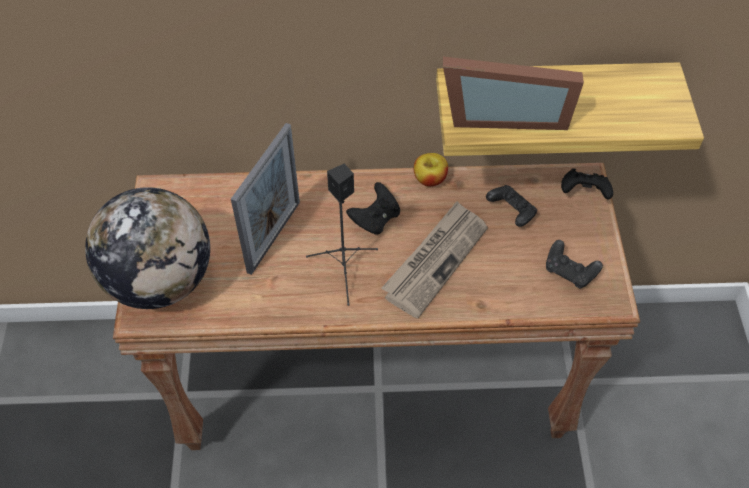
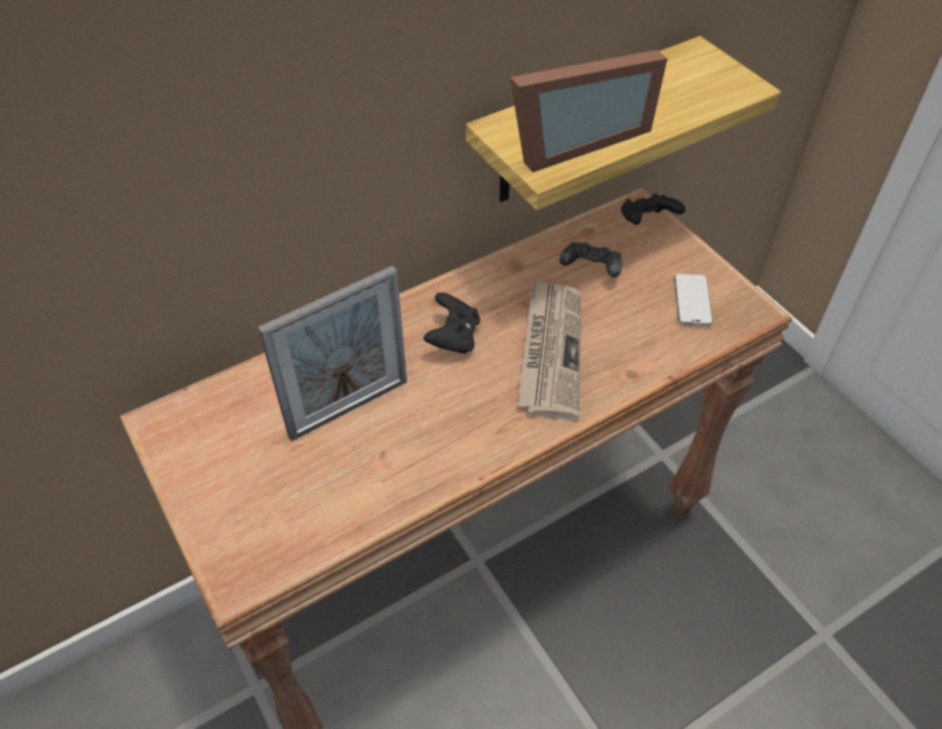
camera: 30 degrees left, 5 degrees down
(160, 280) = (237, 525): globe -> none
(274, 237) = (349, 408): picture frame -> picture frame turned 60 degrees clockwise
(344, 270) = (458, 407): black speaker -> none
(430, 179) = (482, 272): apple -> none
(569, 272) = (692, 301): black game controller -> phone

